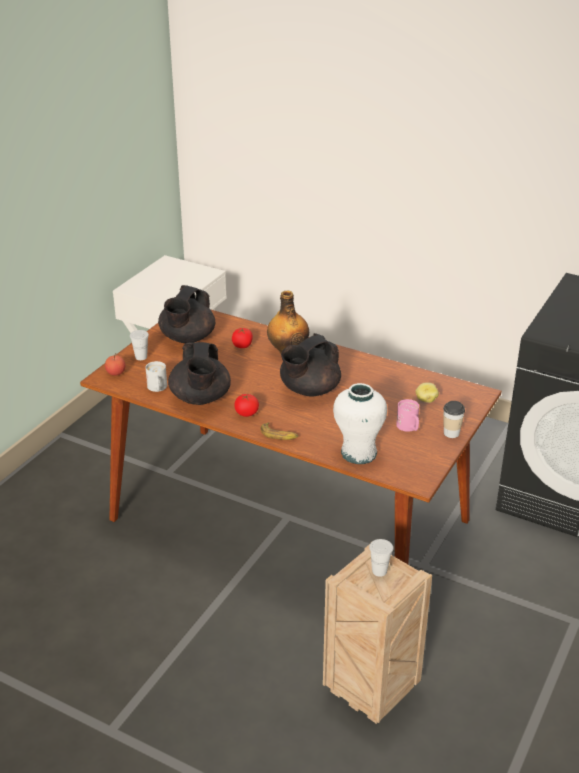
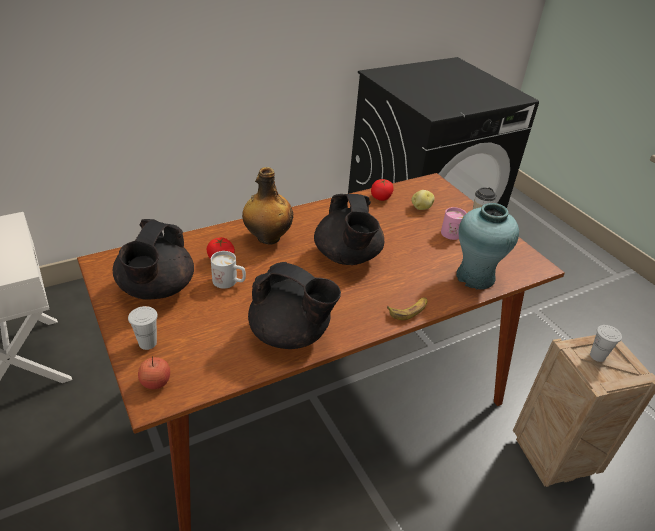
camera: 60 degrees left, 5 degrees up
(157, 389) = (233, 360): white mug -> white mug (229, 282)
(187, 338) = (156, 289): black teapot -> black teapot turned 45 degrees clockwise
(246, 413) = (351, 314): tomato -> tomato (381, 197)
(358, 453) = (475, 277): white vase -> turquoise vase

